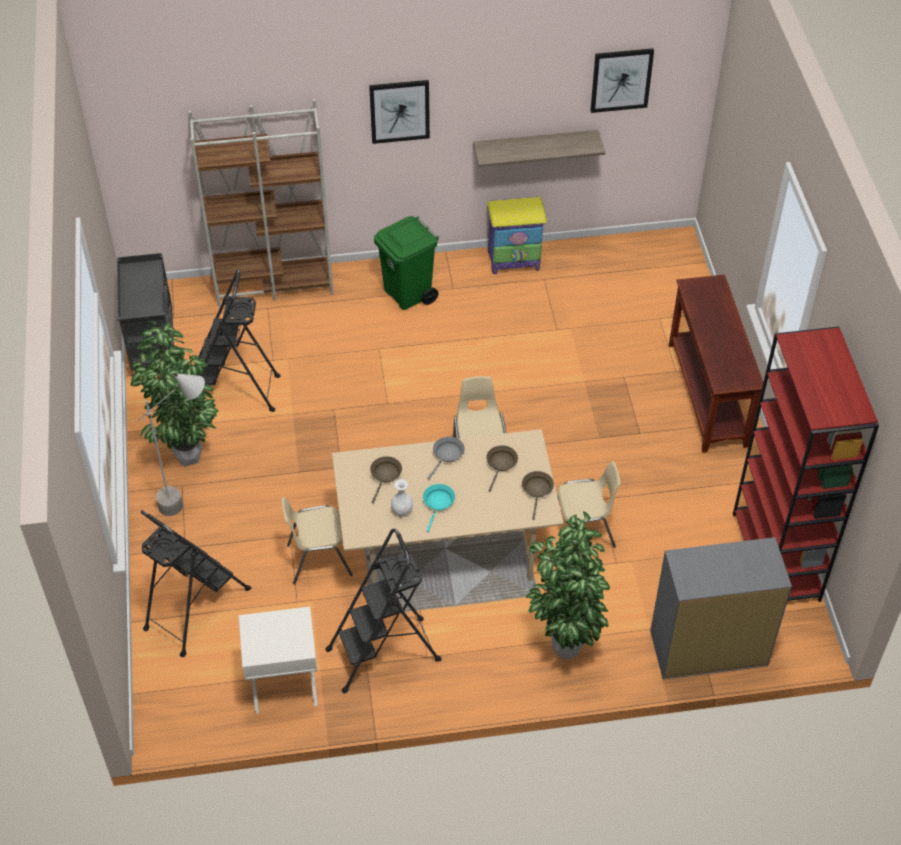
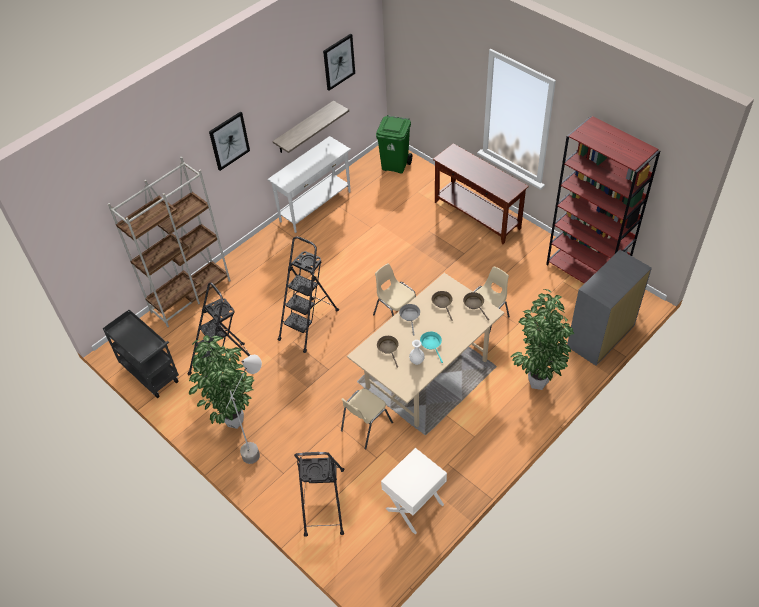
camera: 35 degrees left, 0 degrees up
(385, 653) = (451, 451): step ladder -> step ladder (309, 323)
(408, 294) = (274, 256): green trash can -> green trash can (395, 165)
(515, 262) = (315, 206): nightstand -> white console table

